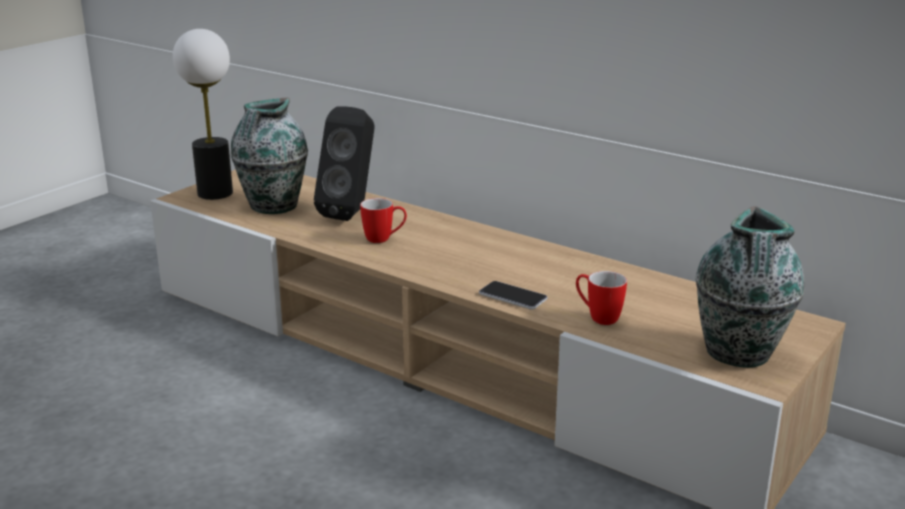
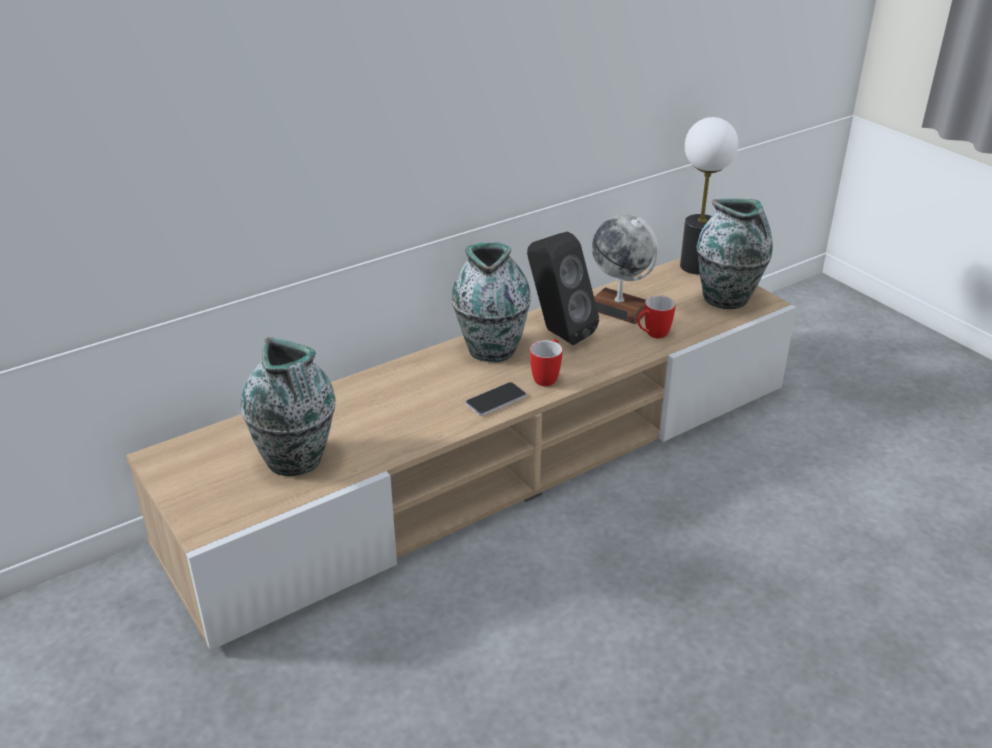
camera: 70 degrees left, 10 degrees up
(215, 193) = (213, 499): table lamp -> table lamp (696, 266)
(352, 213) = (357, 410): black speaker -> black speaker (557, 333)
(384, 239) = (440, 403): mug -> mug (547, 377)
(493, 245) = (492, 348): none -> vase
(513, 296) = (600, 362): phone -> phone (496, 400)
(640, 292) = (619, 307): none -> globe

